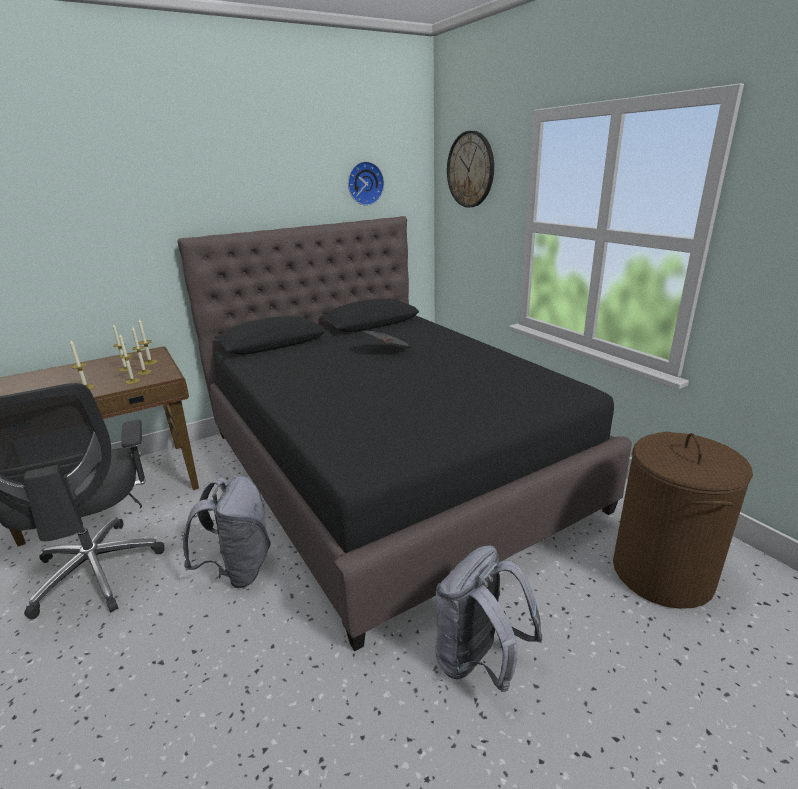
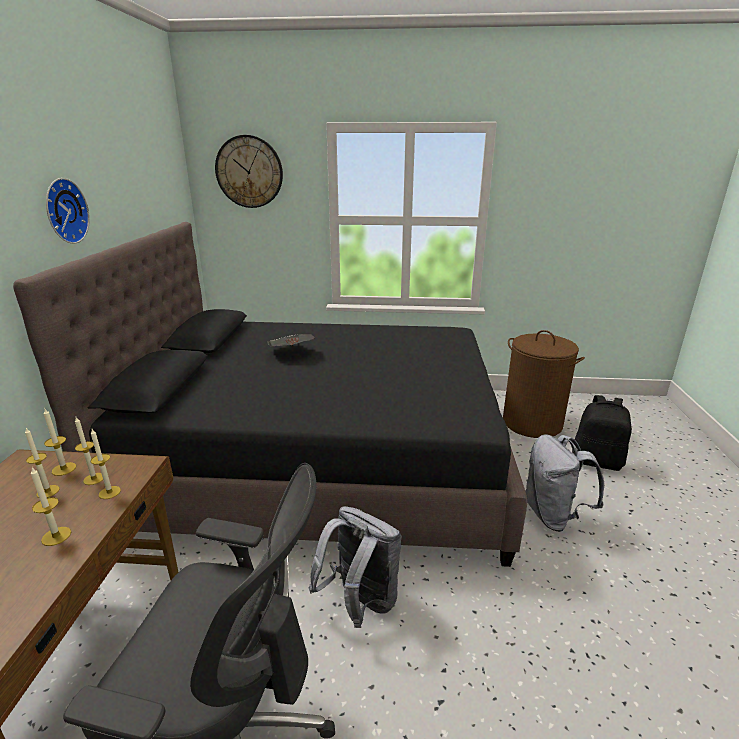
camera: 55 degrees left, 0 degrees up
(364, 183) = (150, 188): wall clock -> wall clock (63, 211)
(665, 675) = (597, 461): none -> black backpack

